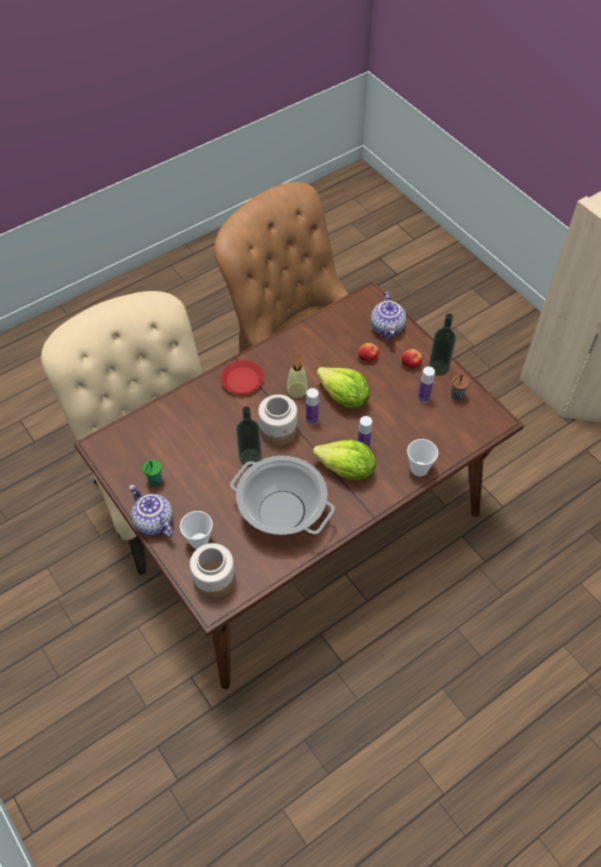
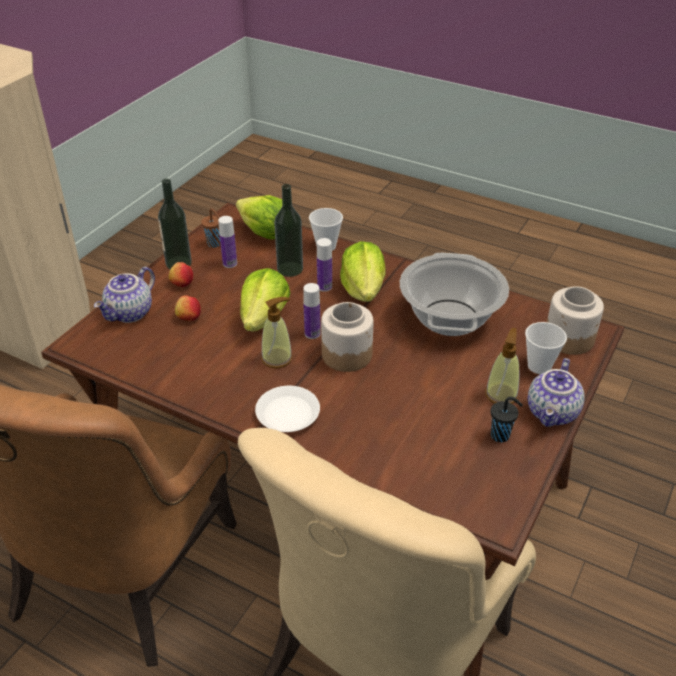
camera: 115 degrees left, 15 degrees down
(154, 481) = (501, 436): green cup -> black cup
(188, 501) = (501, 394): none -> soap dispenser
(242, 380) = (288, 414): red plate -> white plate
(250, 457) = (401, 365): bottle -> bottle (290, 269)
(388, 328) = (130, 313): teapot -> teapot turned 150 degrees clockwise
(456, 434) = (266, 234): none -> lettuce

